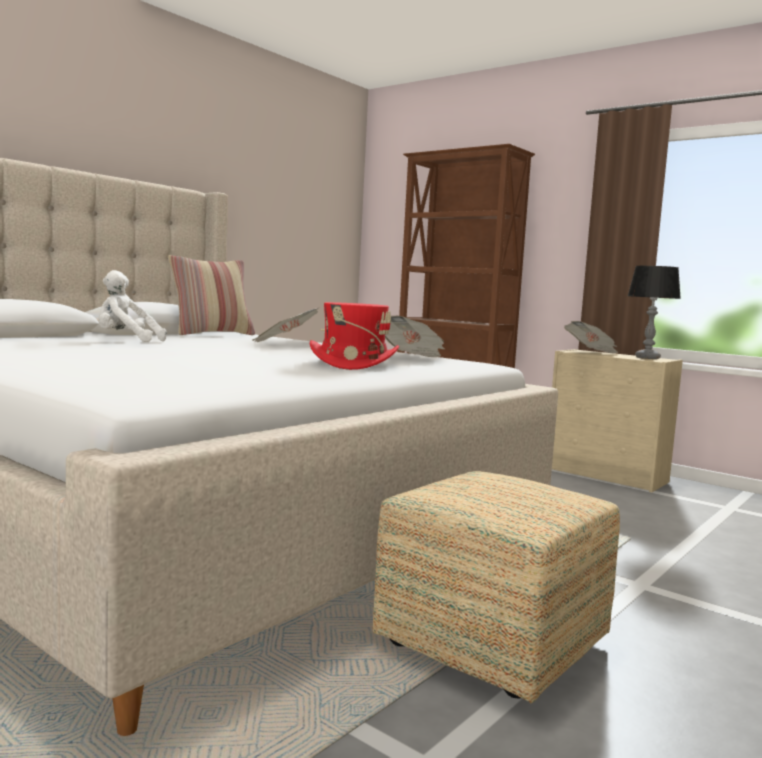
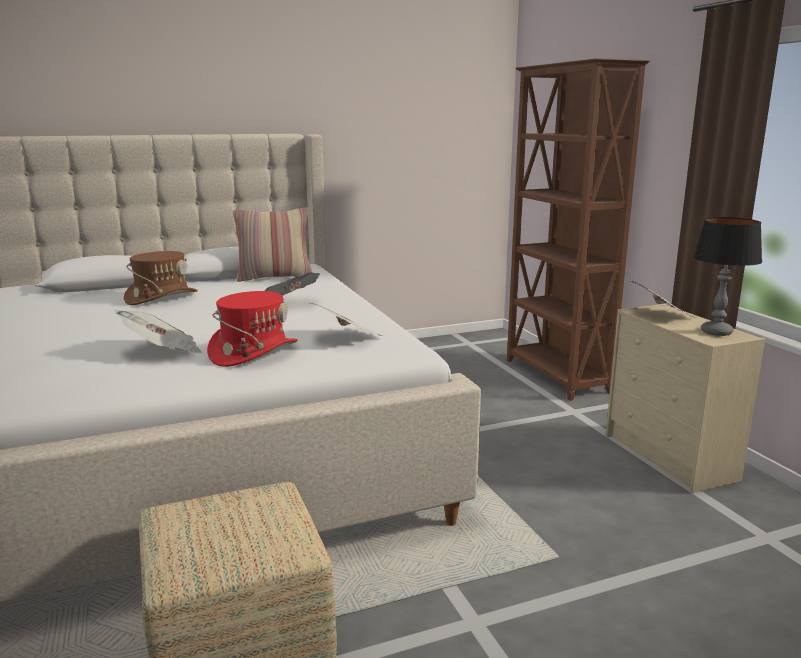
camera: 30 degrees right, 10 degrees up
(125, 341) = (161, 297): white plush toy -> brown hat
(260, 364) = (163, 352): none -> newspaper

